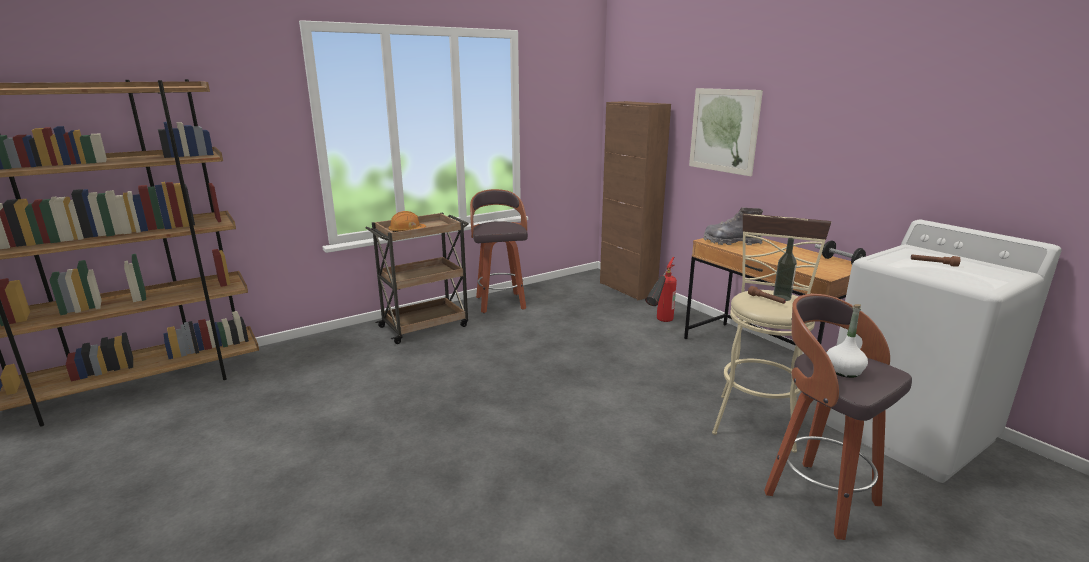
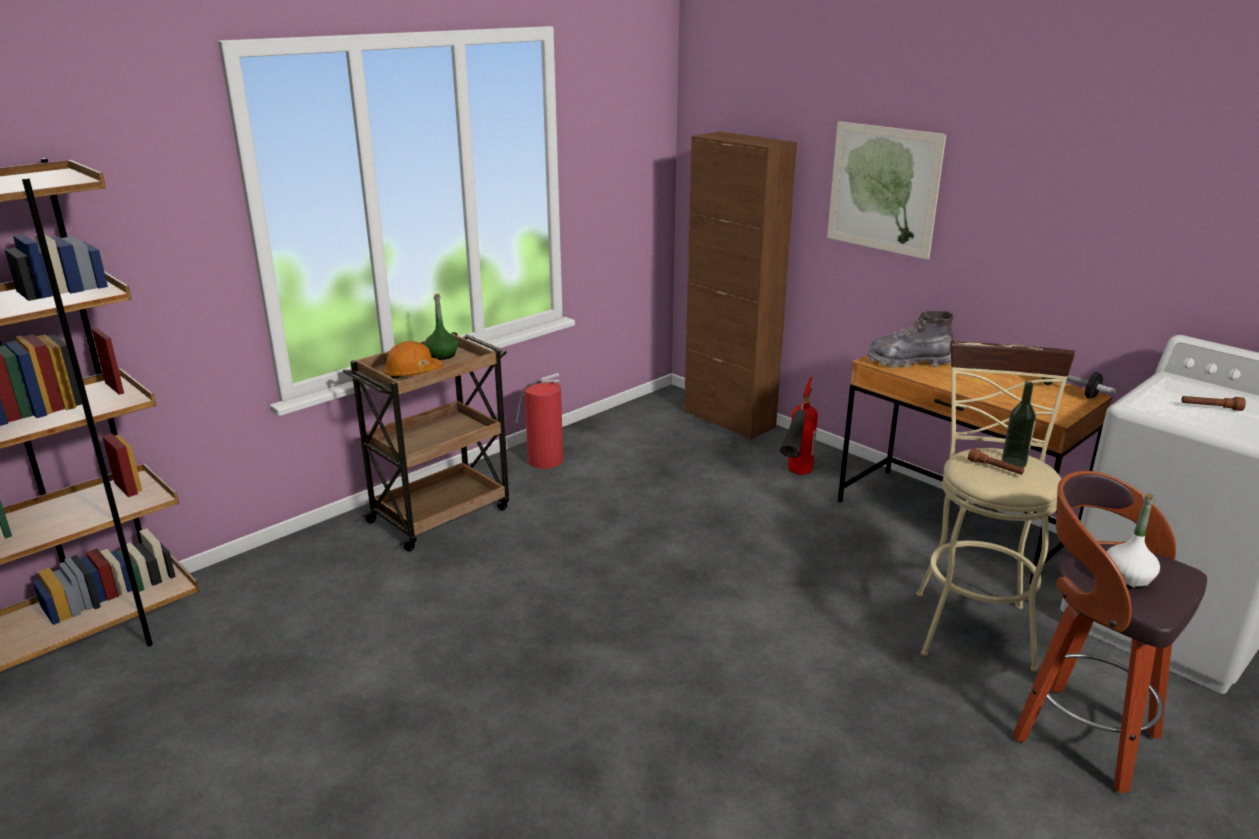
camera: 10 degrees left, 5 degrees up
(430, 224) = (442, 355): none -> green bottle
(500, 302) = (543, 460): stool -> fire extinguisher

